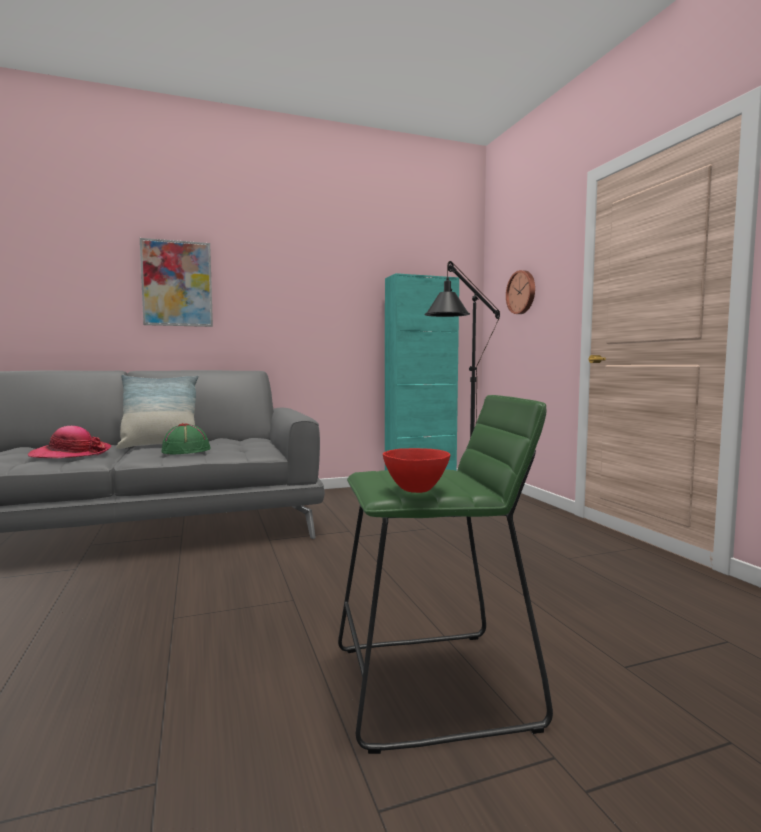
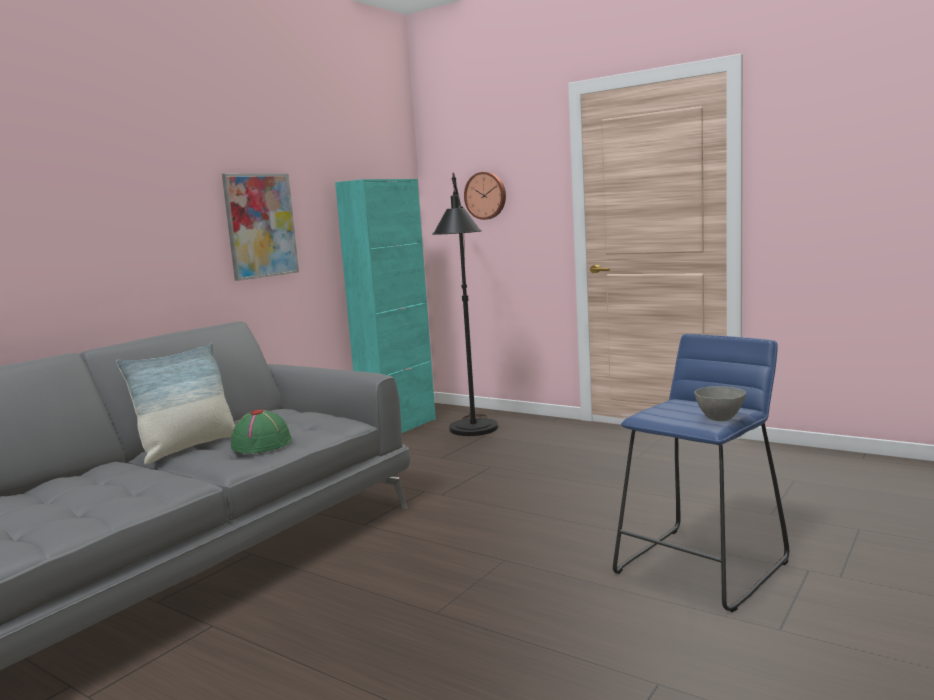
camera: 35 degrees left, 5 degrees up
(71, 454) = (127, 485): hat -> none
(177, 284) = (98, 210): picture -> picture (260, 225)
(416, 490) = (720, 419): red bowl -> grey bowl
(434, 686) = (702, 567): green stool -> blue stool

